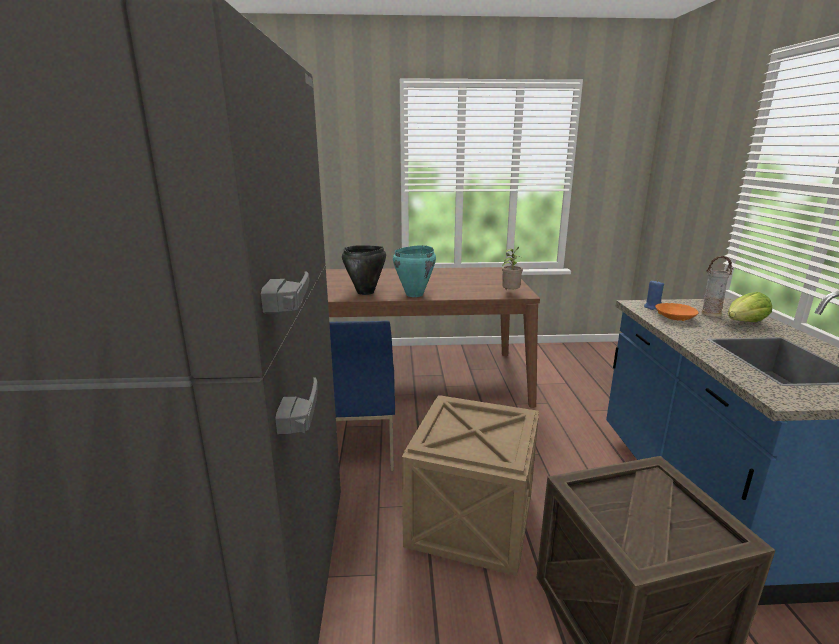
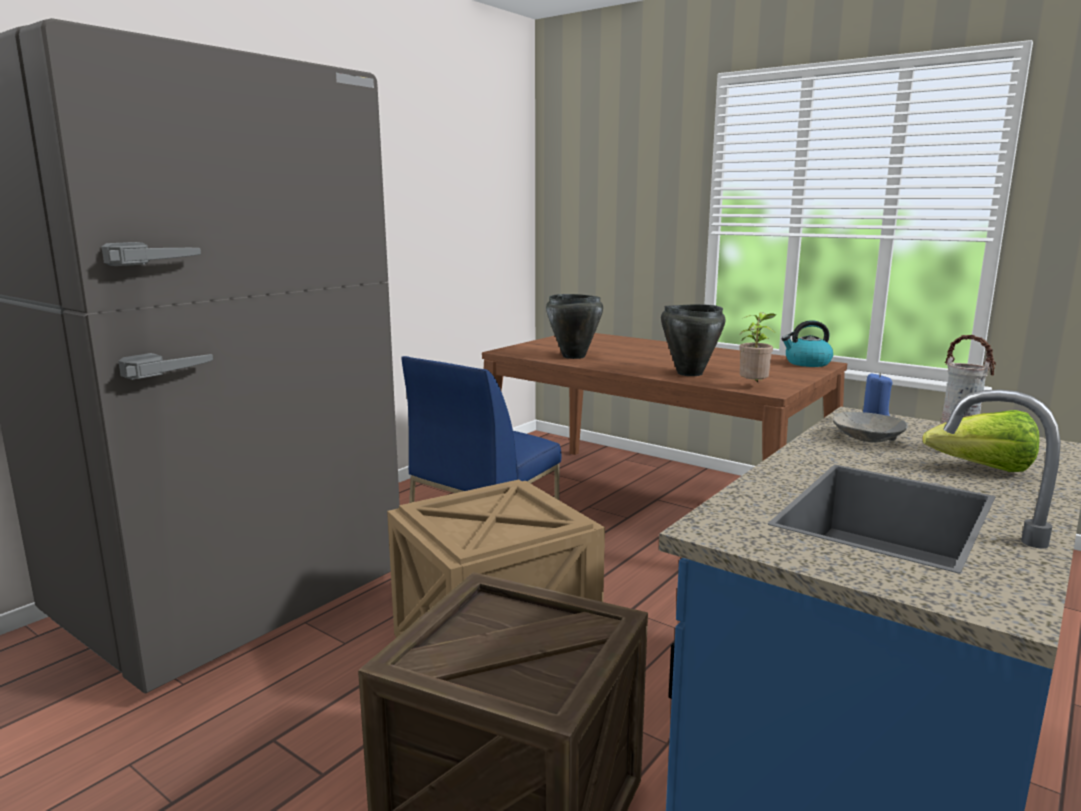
camera: 40 degrees right, 5 degrees down
(415, 294) = (623, 367): turquoise cooking pot -> none
(459, 291) = (689, 373): none -> black cooking pot
(495, 271) = (807, 363): none -> kettle
(674, 318) = (866, 438): orange bowl -> grey bowl

